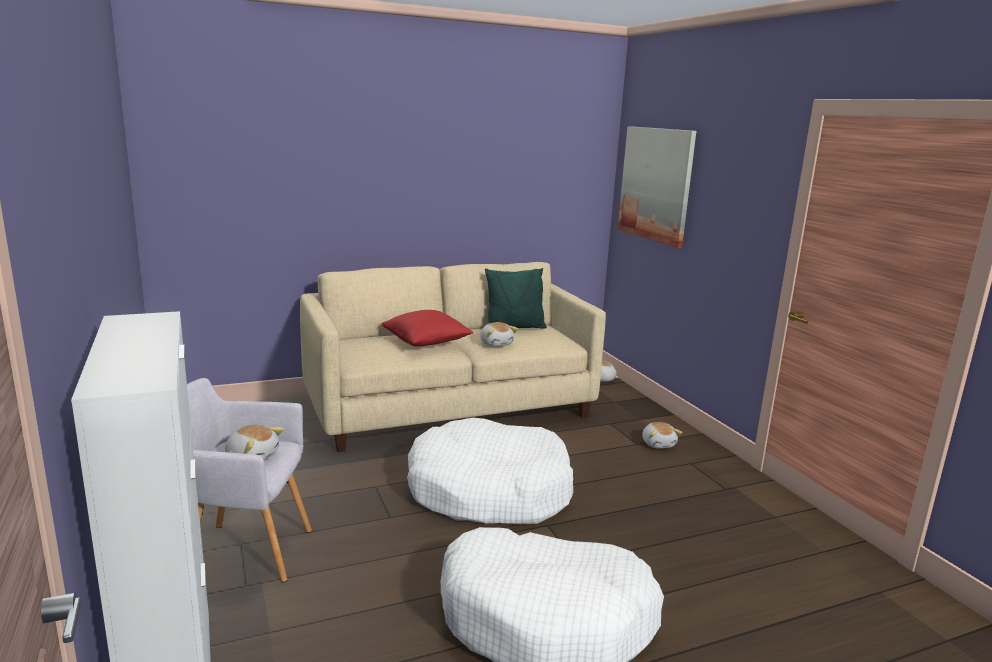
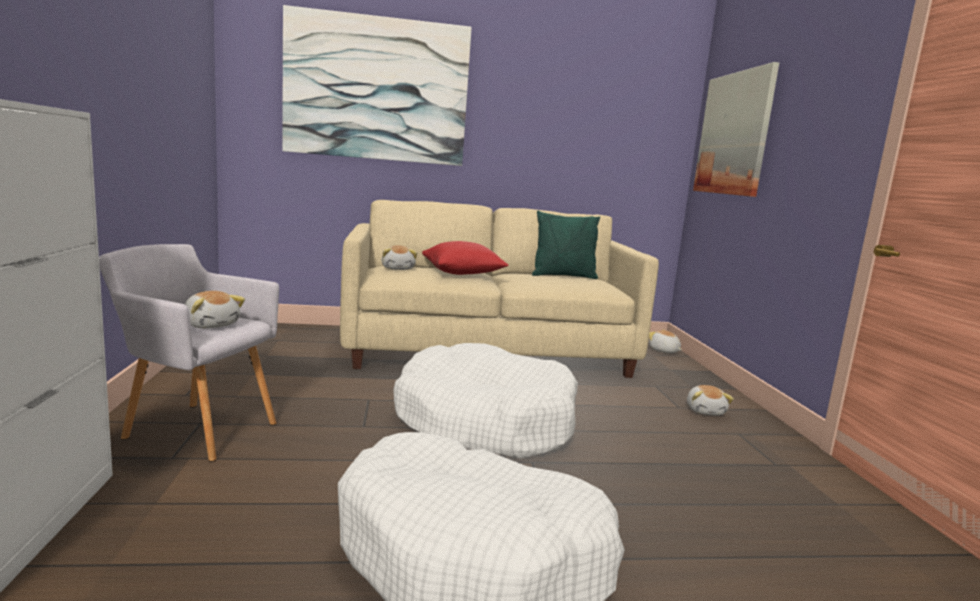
camera: 15 degrees right, 5 degrees down
(308, 155) = (377, 89): none -> picture
(496, 343) = (535, 283): plush toy -> plush toy (398, 268)

